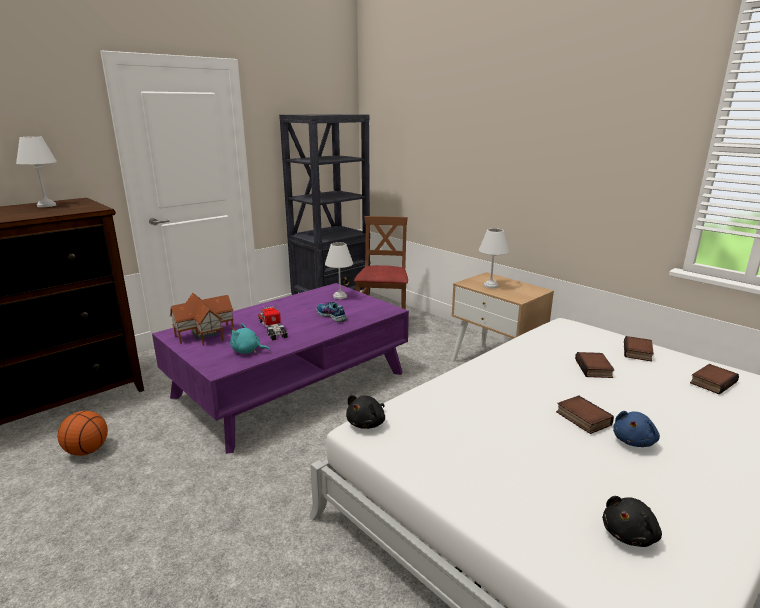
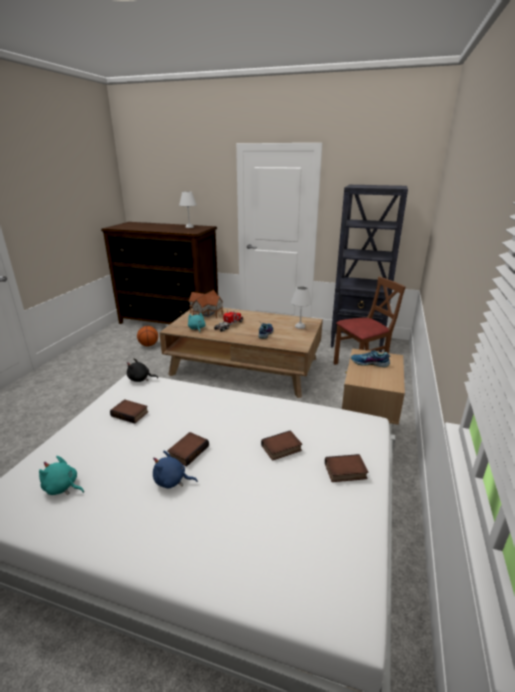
camera: 60 degrees right, 5 degrees up
(290, 385) = (244, 366): purple coffee table -> brown coffee table
(491, 286) = (369, 363): white table lamp -> shoe
(630, 534) = (62, 487): black plush toy -> turquoise plush toy
(712, 382) = (312, 525): book -> book (131, 413)

